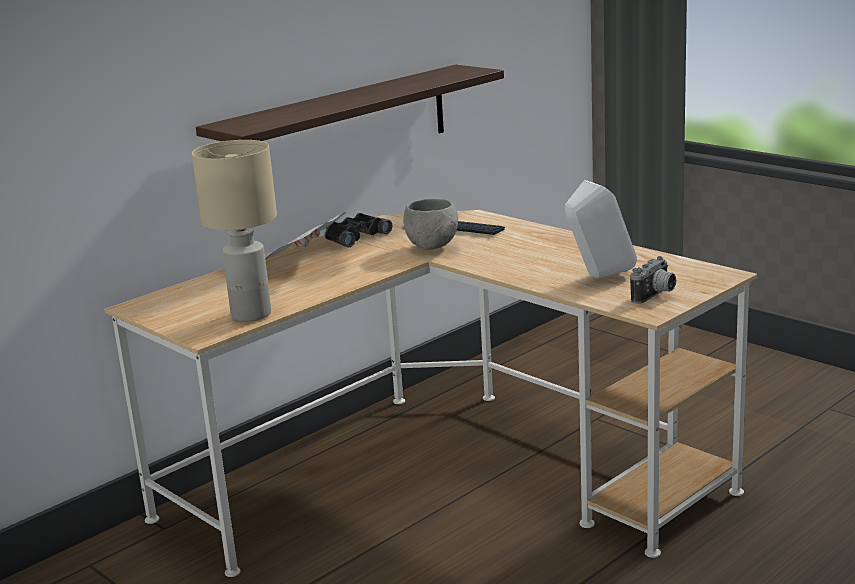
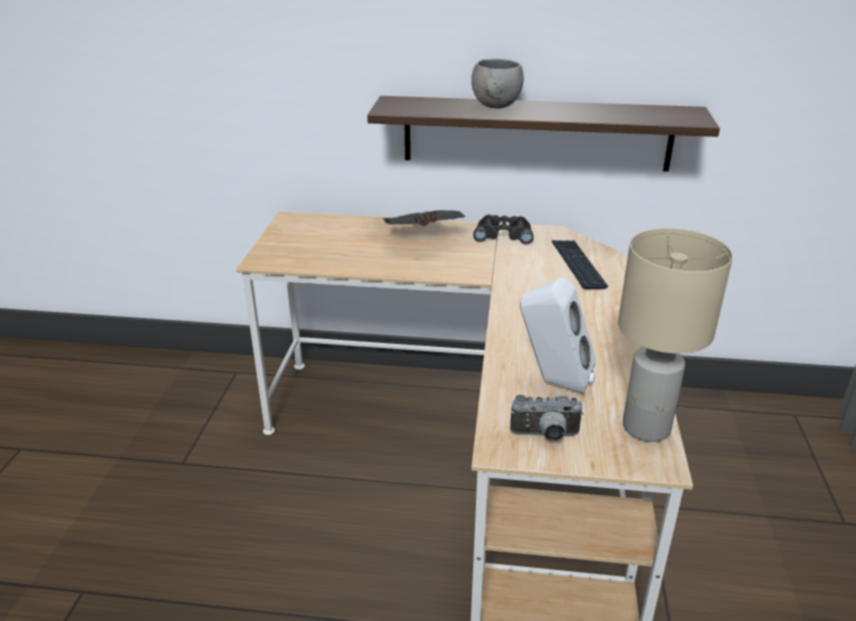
camera: 50 degrees right, 10 degrees up
(252, 314) = (312, 261): beige table lamp -> beige table lamp (647, 428)
(433, 248) = (521, 274): grey bowl -> grey bowl (495, 107)

